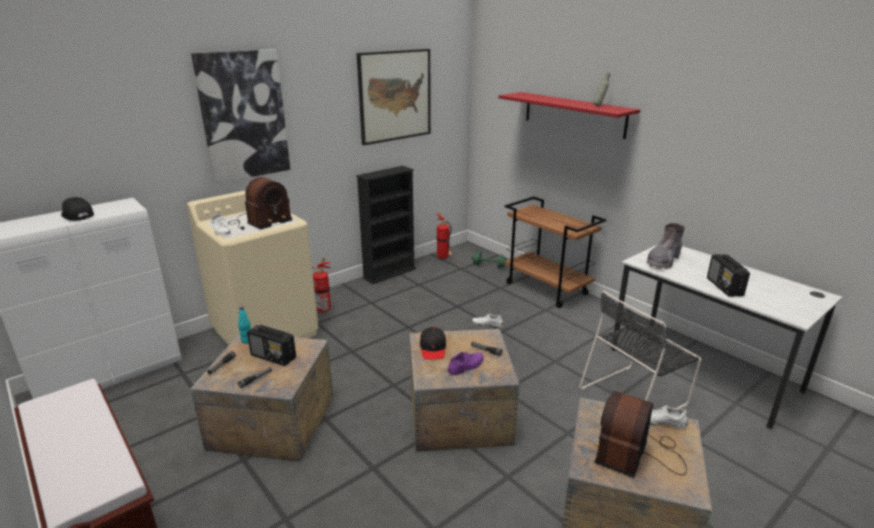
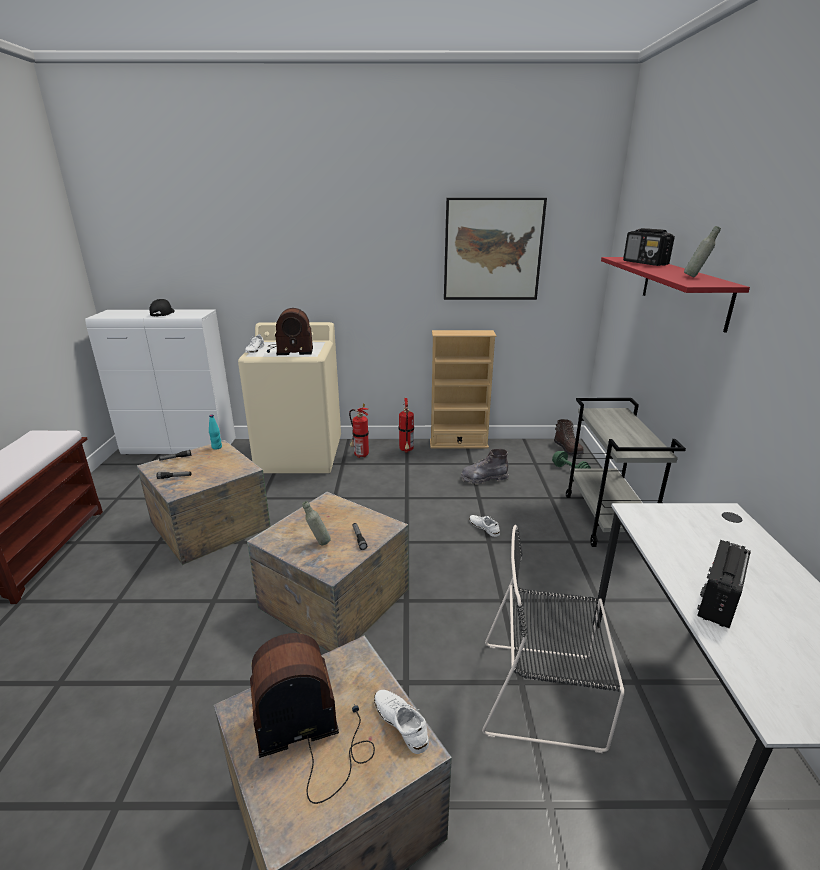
camera: 40 degrees right, 0 degrees up
(243, 116) = (316, 252): picture -> none
(273, 357) = (210, 466): radio -> radio (645, 263)
(389, 273) = (458, 444): black bookcase -> beige bookcase
(433, 348) = (320, 514): black cap -> none
(444, 258) = (531, 447): fire extinguisher -> fire extinguisher (406, 451)
(466, 366) = (318, 543): purple shoe -> grey bottle
(468, 251) = (568, 449): none -> brown boot
(547, 289) = (607, 520): brown cart -> grey cart
(663, 261) = (677, 526): grey boot -> grey boot (484, 479)

